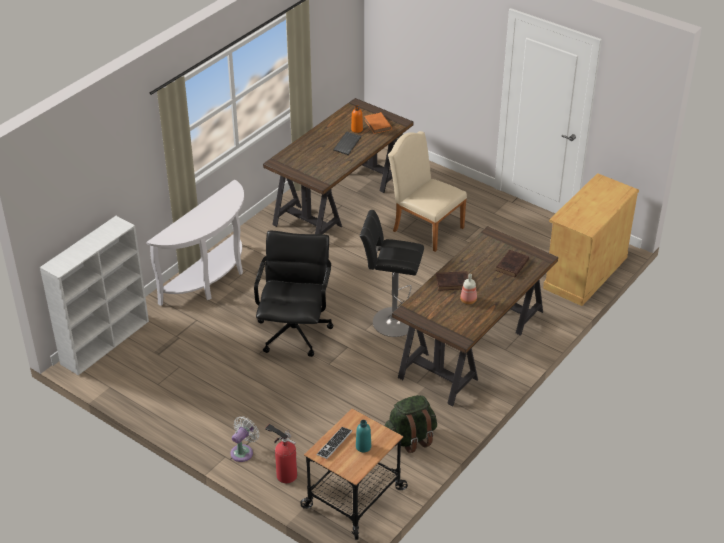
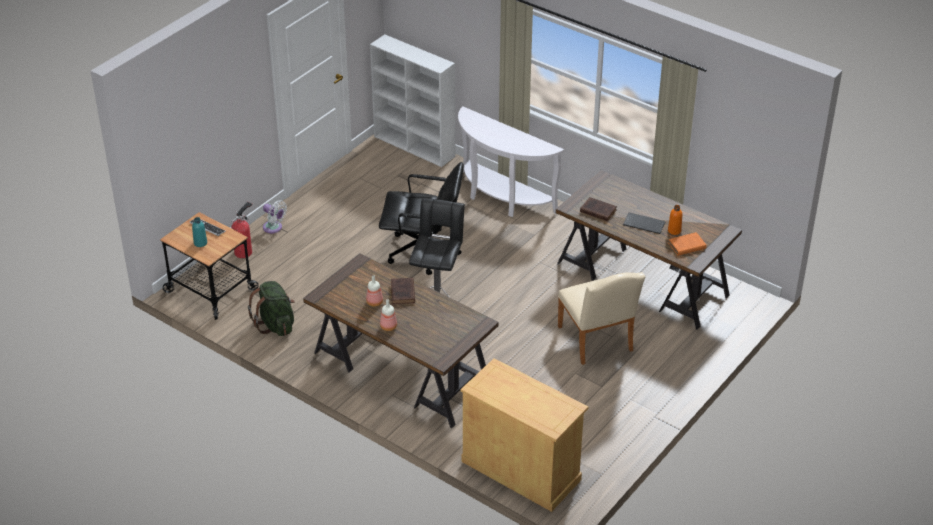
camera: 90 degrees right, 0 degrees up
(424, 227) = (597, 342): beige chair -> beige chair turned 120 degrees clockwise
(503, 290) = (389, 327): none -> bottle
(511, 266) = (428, 335): brown book -> brown book (597, 211)

